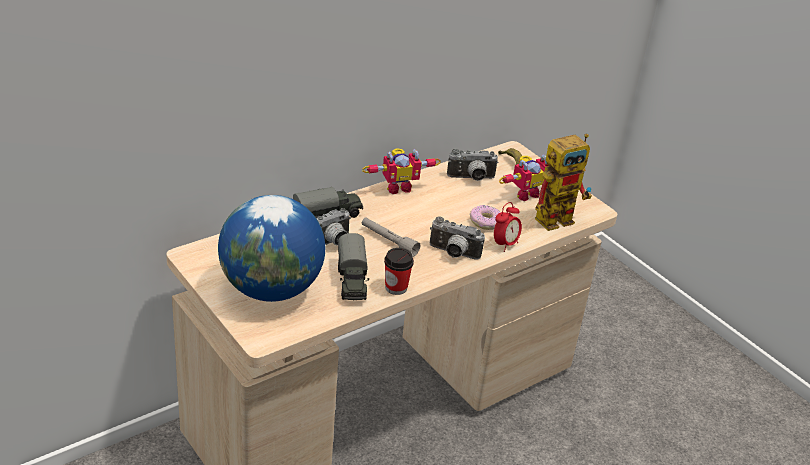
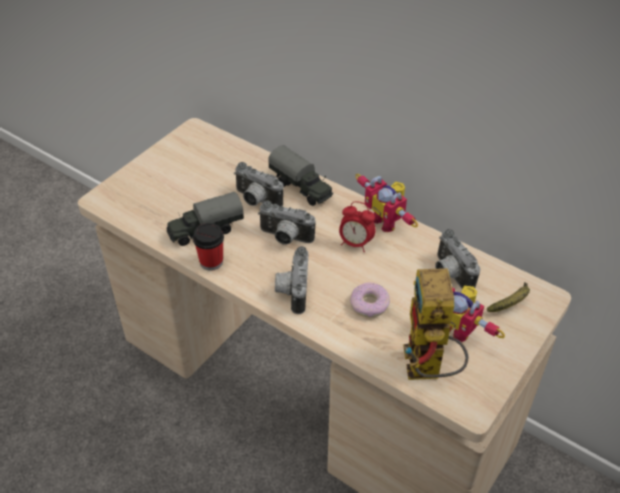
camera: 75 degrees right, 10 degrees up
(271, 289) = (170, 185): globe -> none
(388, 241) = (284, 238): grey flashlight -> camera
(505, 244) = (335, 330): alarm clock -> alarm clock (355, 243)
(559, 217) = (427, 370): toy robot -> toy robot turned 45 degrees clockwise

